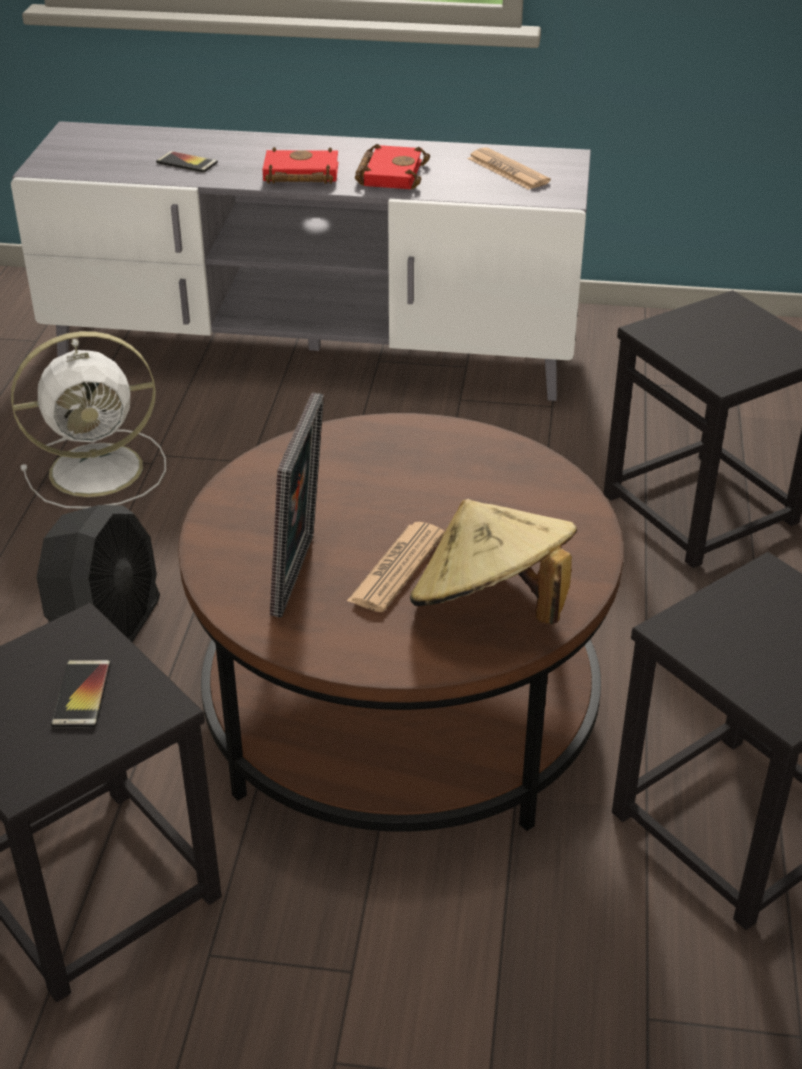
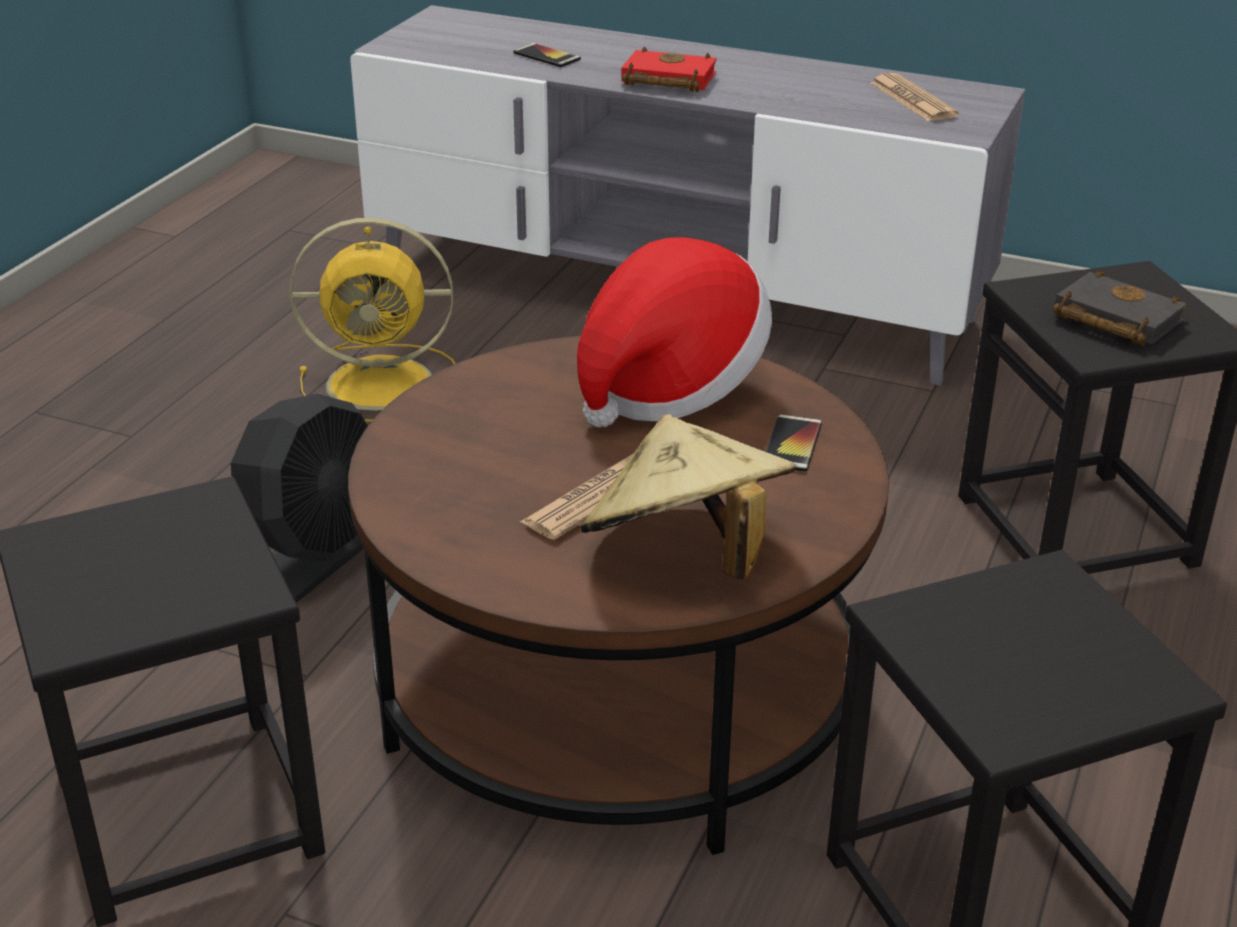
camera: 15 degrees right, 5 degrees down
(81, 694) = (175, 565): phone -> phone (792, 444)
(100, 469) = (385, 383): white fan -> yellow fan
(301, 575) = (481, 487): picture frame -> none
(390, 173) = (771, 89): red book -> none
(411, 457) = (668, 385): none -> hat
(726, 346) = (1112, 319): none -> black book

